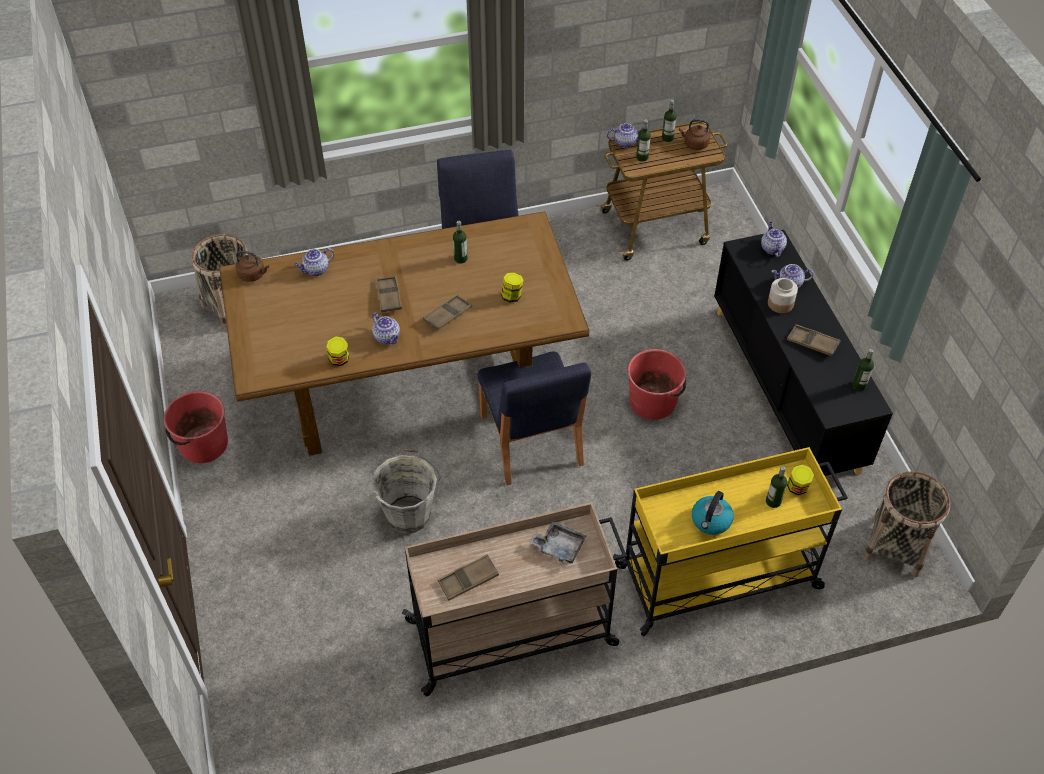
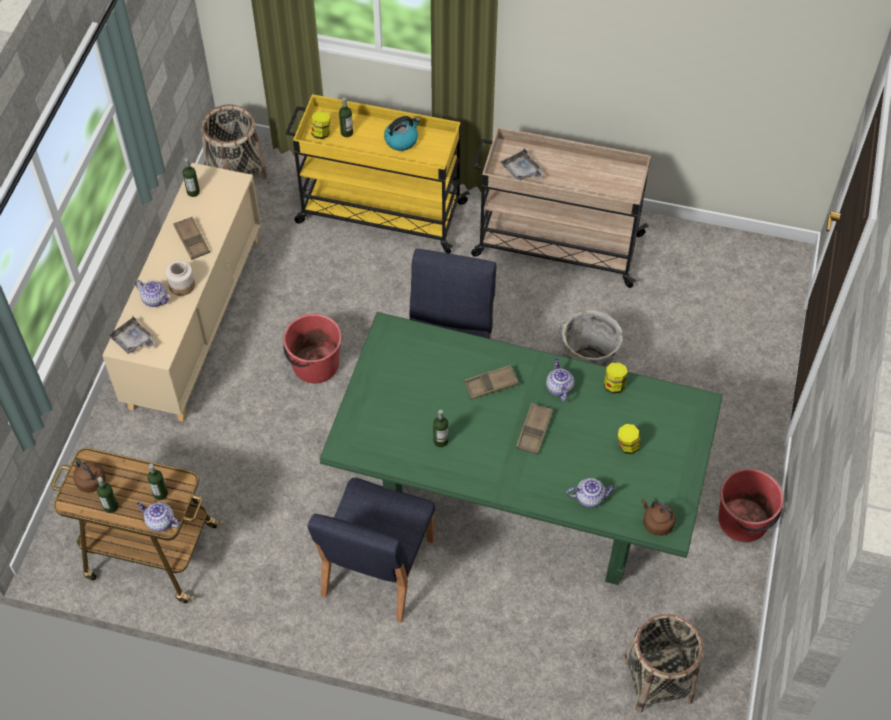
camera: 150 degrees left, 5 degrees up
(408, 382) = (520, 492): brown dining table -> green dining table
(468, 580) = (601, 179): brown tray -> none
(512, 296) = (420, 376): jar -> jar (627, 446)
(771, 248) = (133, 341): teapot -> grey tray
(785, 389) = (195, 320): black cabinet -> beige cabinet

